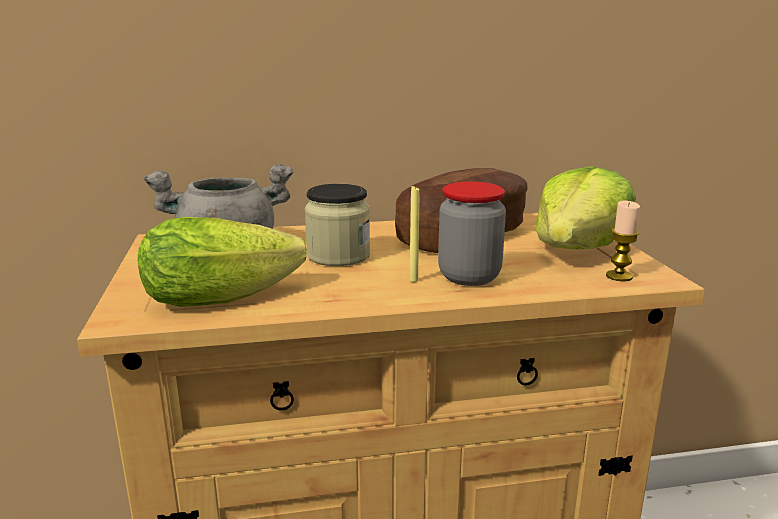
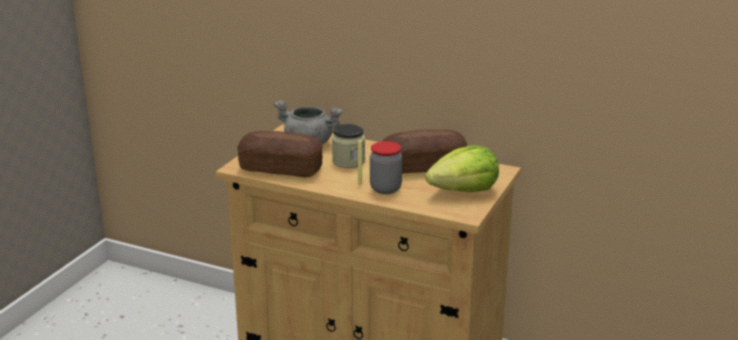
camera: 35 degrees right, 5 degrees up
(230, 295) = (281, 168): lettuce -> bread
(619, 276) = (451, 209): candle -> none

